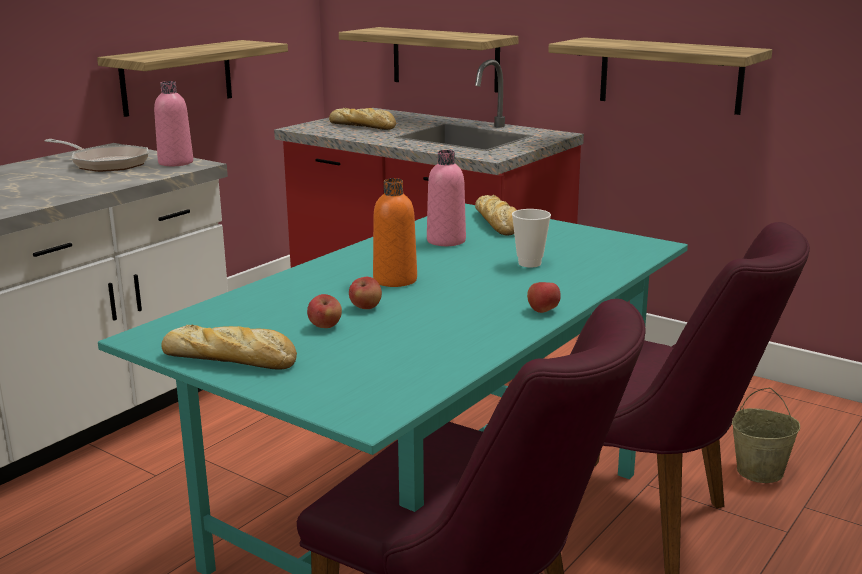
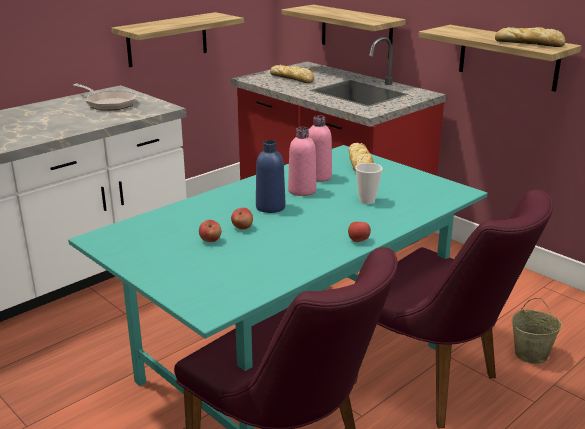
camera: 10 degrees right, 5 degrees up
(176, 163) = (153, 105): pink bottle -> pink bottle (302, 191)
(232, 359) = (143, 260): bread -> bread (530, 43)
(395, 280) = (270, 207): orange bottle -> blue bottle

